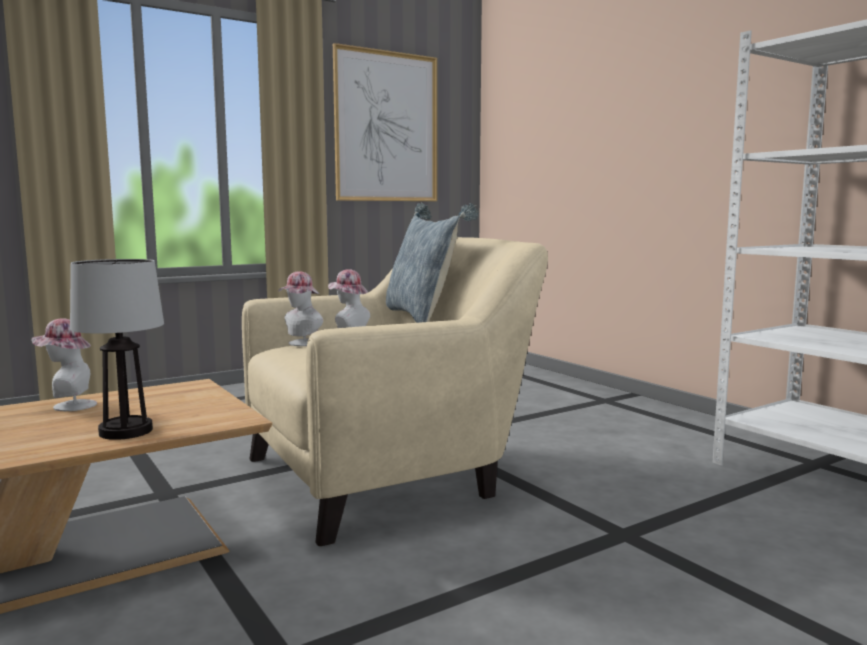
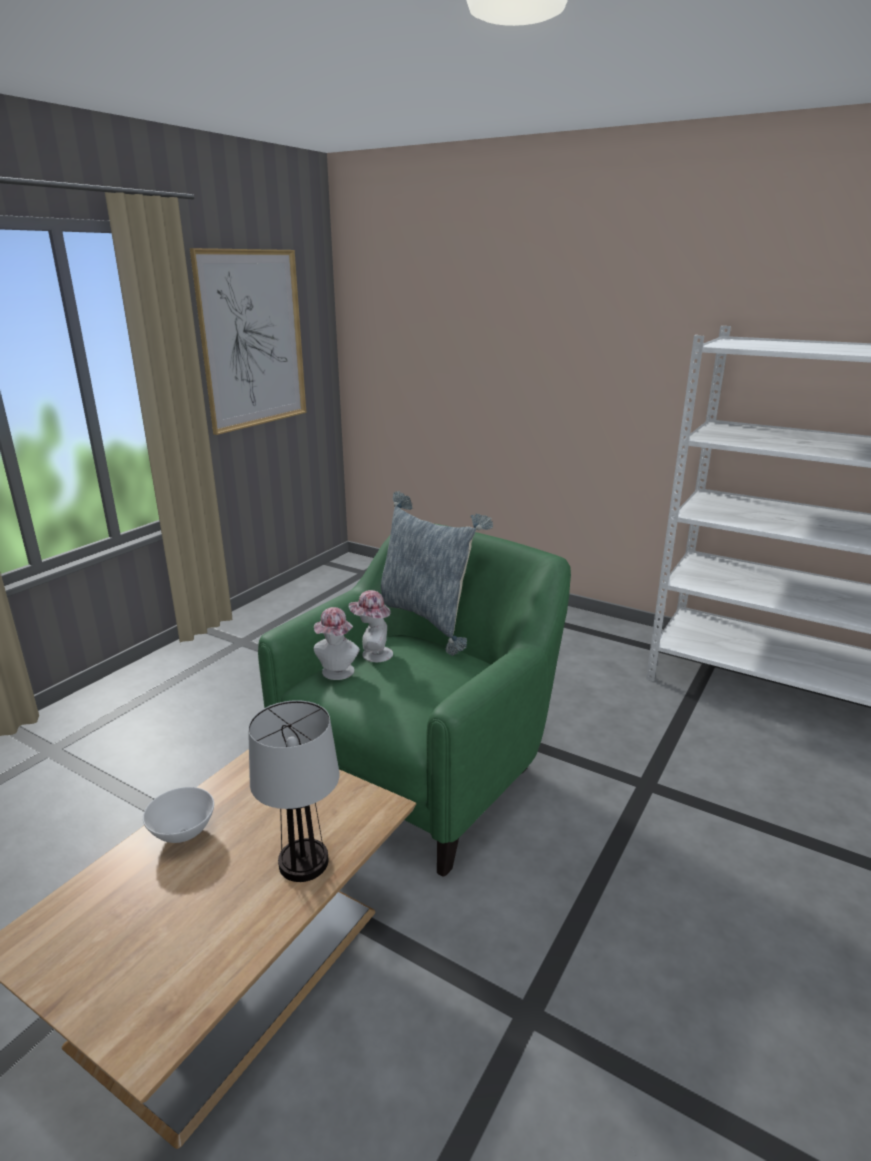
camera: 25 degrees left, 15 degrees up
(69, 406) = (183, 834): hat -> white bowl
(389, 475) = (422, 764): beige armchair -> green armchair

